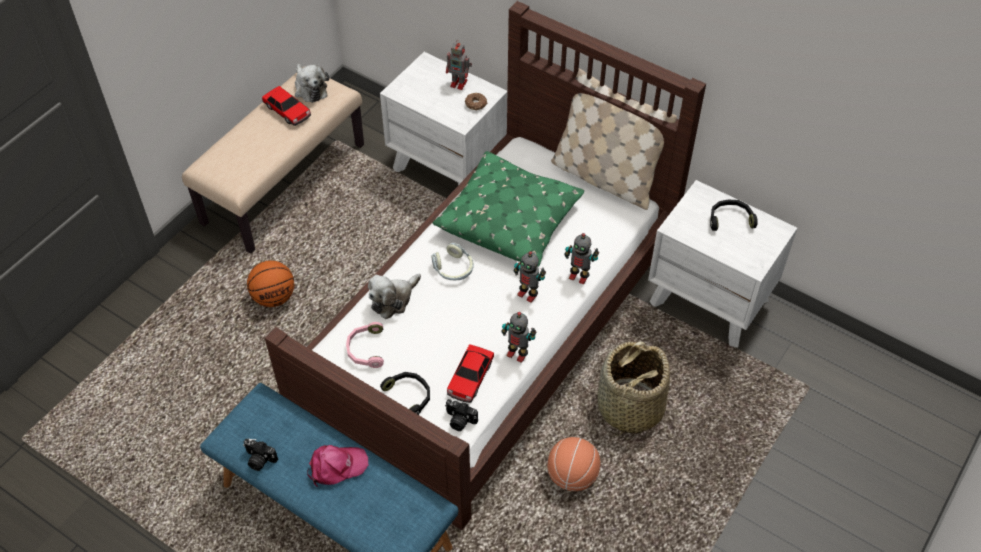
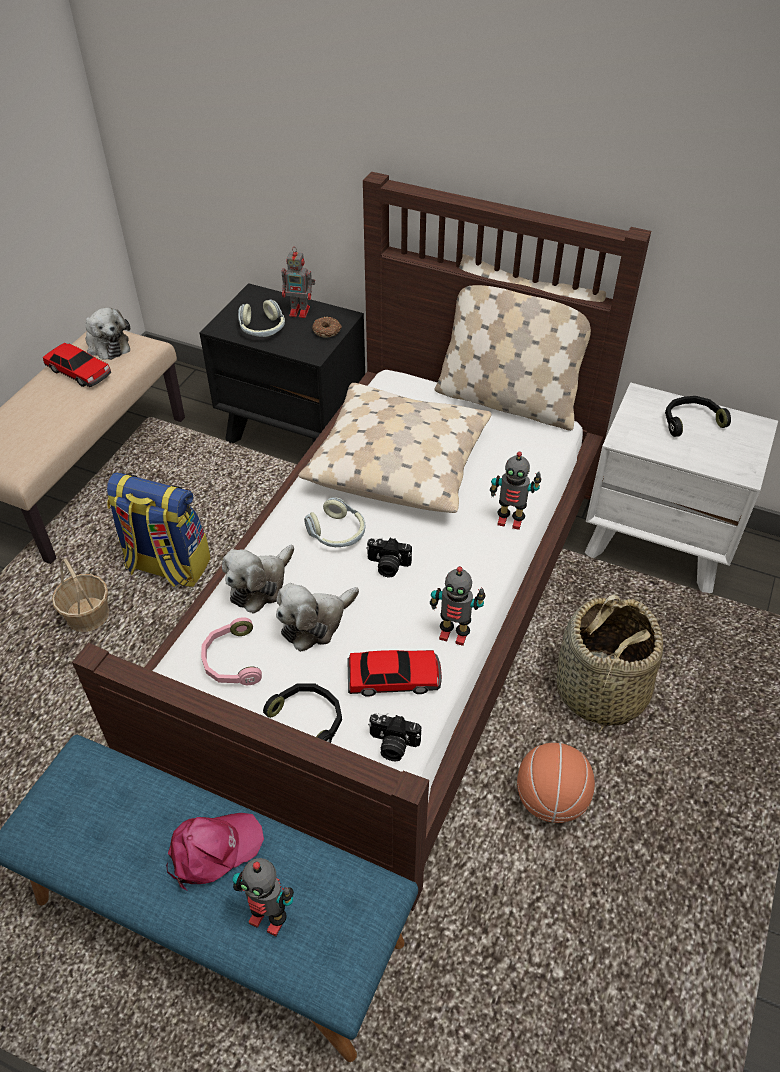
camera: 10 degrees left, 5 degrees down
(259, 460) = (84, 860): camera -> camera (387, 566)
(274, 297) = (88, 615): basketball -> basket
(334, 267) = (167, 566): none -> backpack
(425, 332) = (315, 623): none -> plush toy
(427, 96) = (262, 329): none -> headphones
(447, 167) = (294, 431): white nightstand -> black nightstand
(470, 378) = (394, 678): toy car -> toy car turned 105 degrees counterclockwise
(509, 219) = (398, 462): green pillow -> beige pillow
(528, 294) = (447, 552): toy robot -> toy robot (268, 917)

